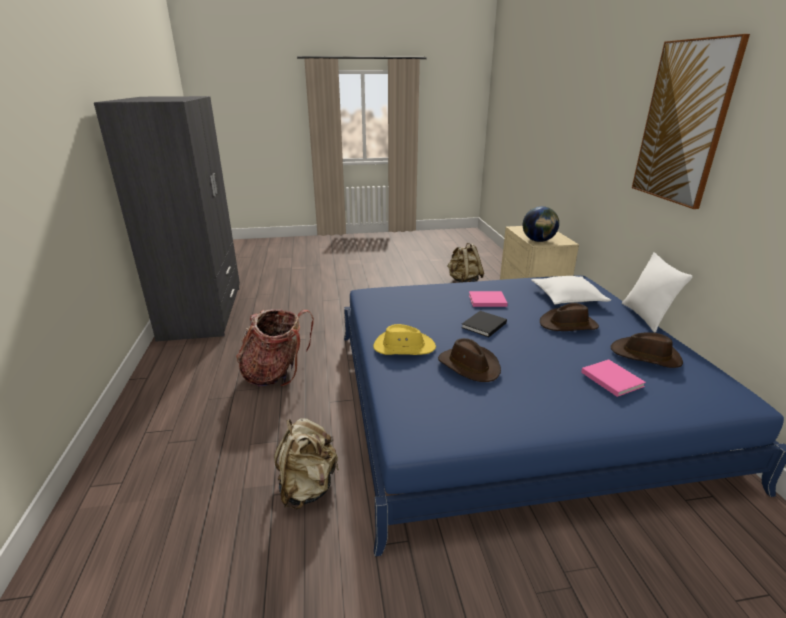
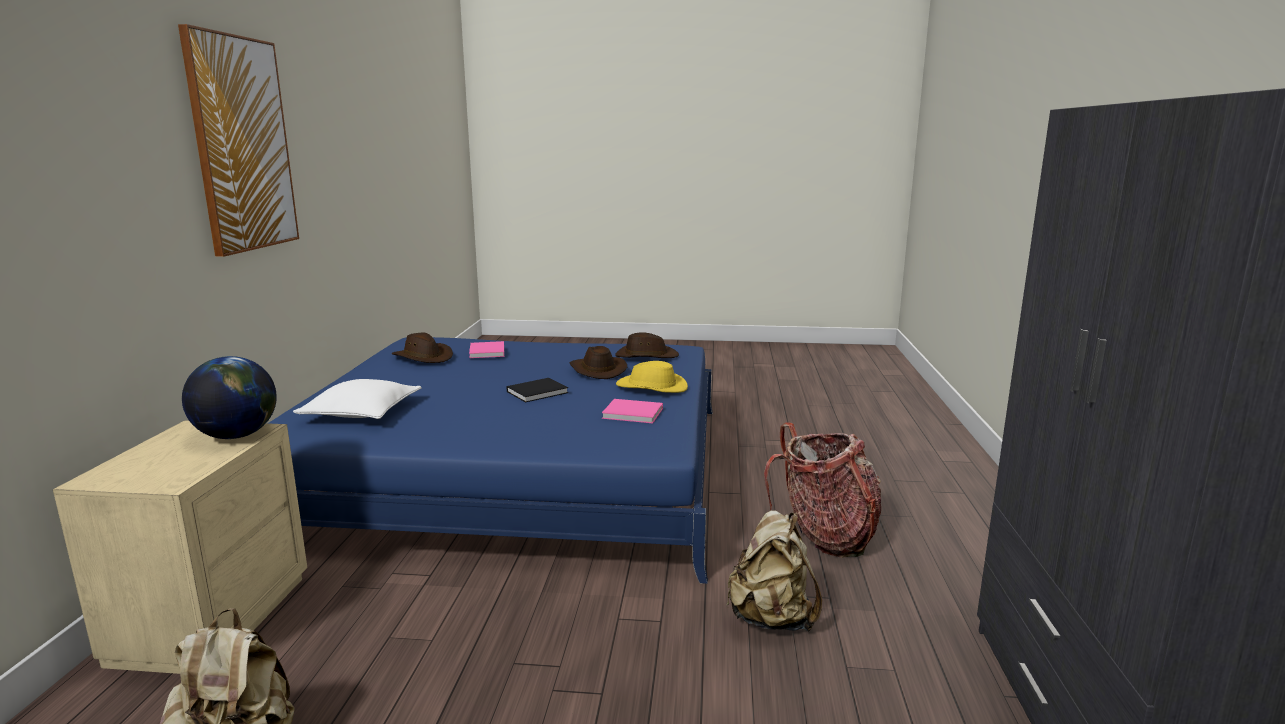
camera: 165 degrees left, 10 degrees down
(307, 487) = (762, 440): beige backpack -> beige backpack (771, 618)
(486, 300) = (488, 416): pink book -> pink book (634, 413)
(568, 324) = (436, 384): brown hat -> brown hat (646, 356)
(645, 317) = (326, 385): white pillow -> none

